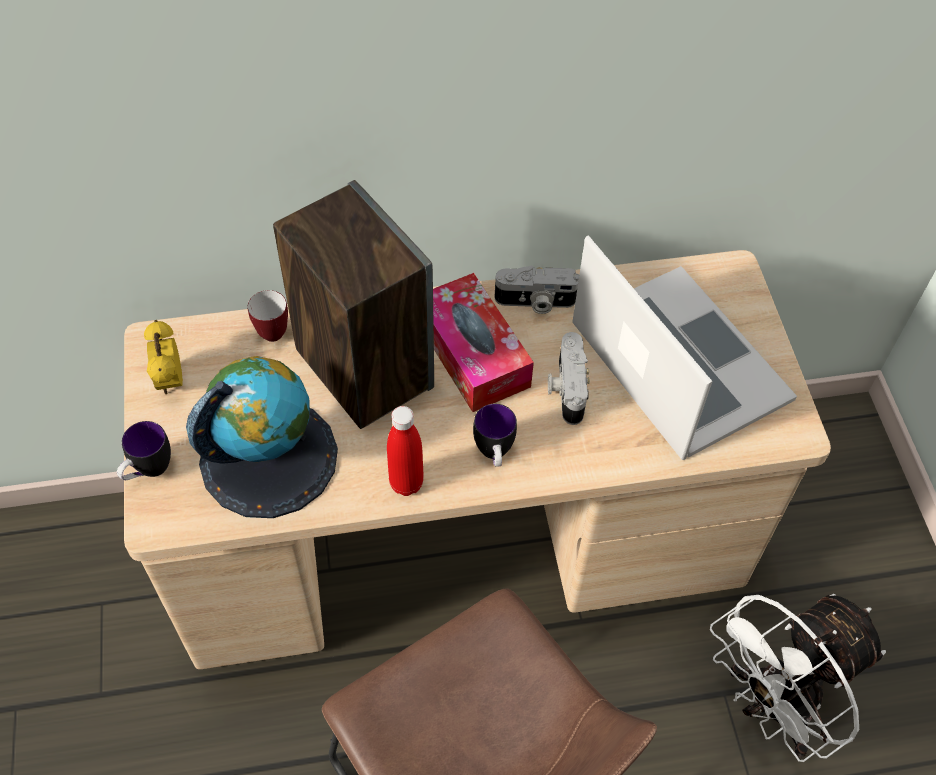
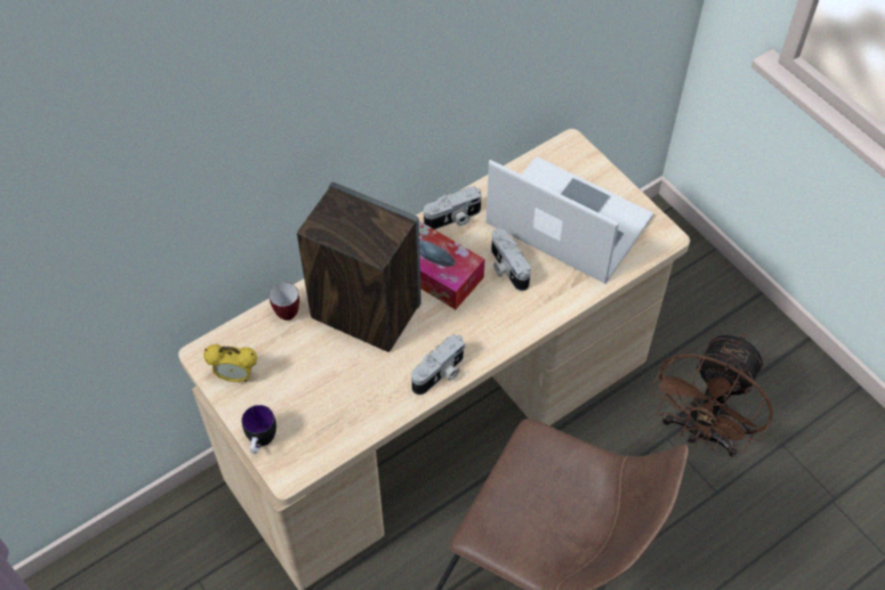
camera: 25 degrees left, 0 degrees up
(170, 381) = (236, 376): alarm clock -> alarm clock turned 45 degrees counterclockwise
(268, 457) = (338, 397): globe -> none
(406, 483) = (440, 374): red bottle -> camera
(494, 455) = (486, 331): mug -> none
(772, 707) = (700, 432): white fan -> brown fan

